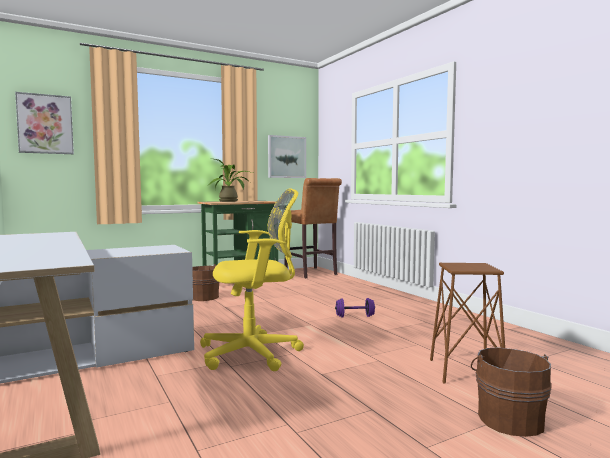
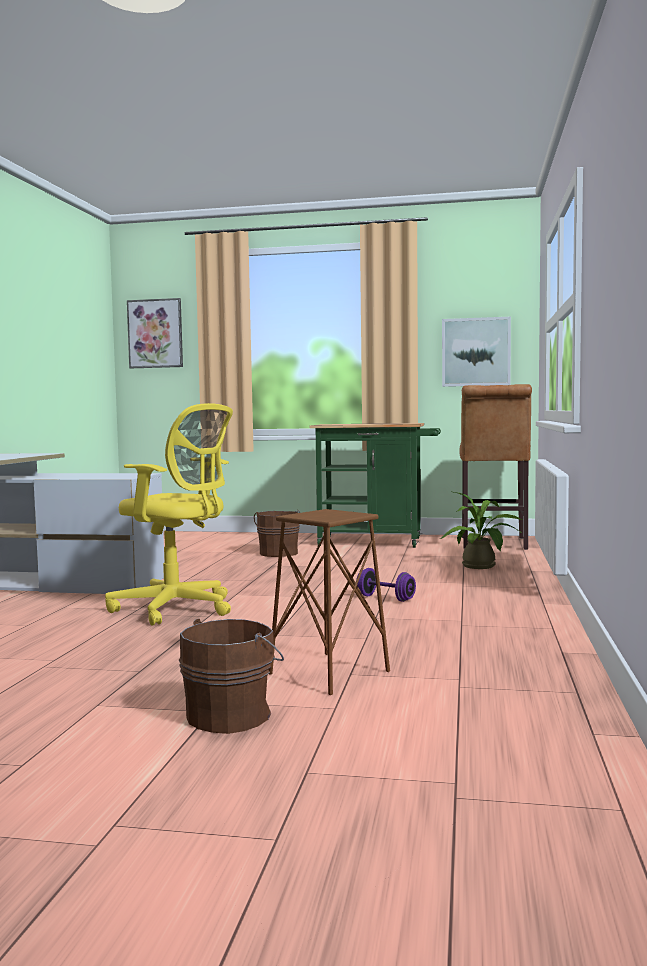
camera: 40 degrees right, 0 degrees up
(230, 201) = (360, 423): potted plant -> potted plant (482, 567)

